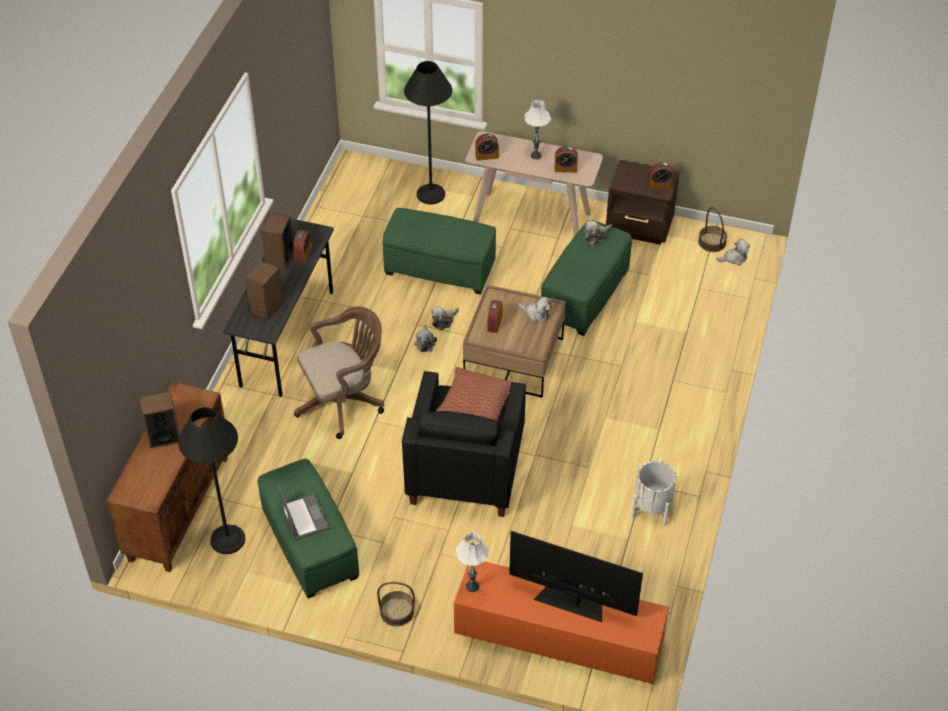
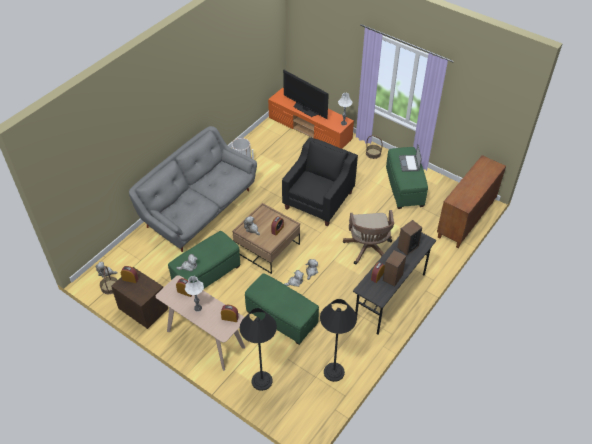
camera: 160 degrees left, 0 degrees up
(164, 436) = (475, 187): speaker -> none
(228, 539) = (443, 200): black floor lamp -> black floor lamp (334, 372)
(344, 402) = (368, 250): brown office chair -> brown office chair turned 90 degrees counterclockwise
(475, 405) = (309, 186): pillow -> none
(667, 392) = (199, 209): none -> grey sofa

